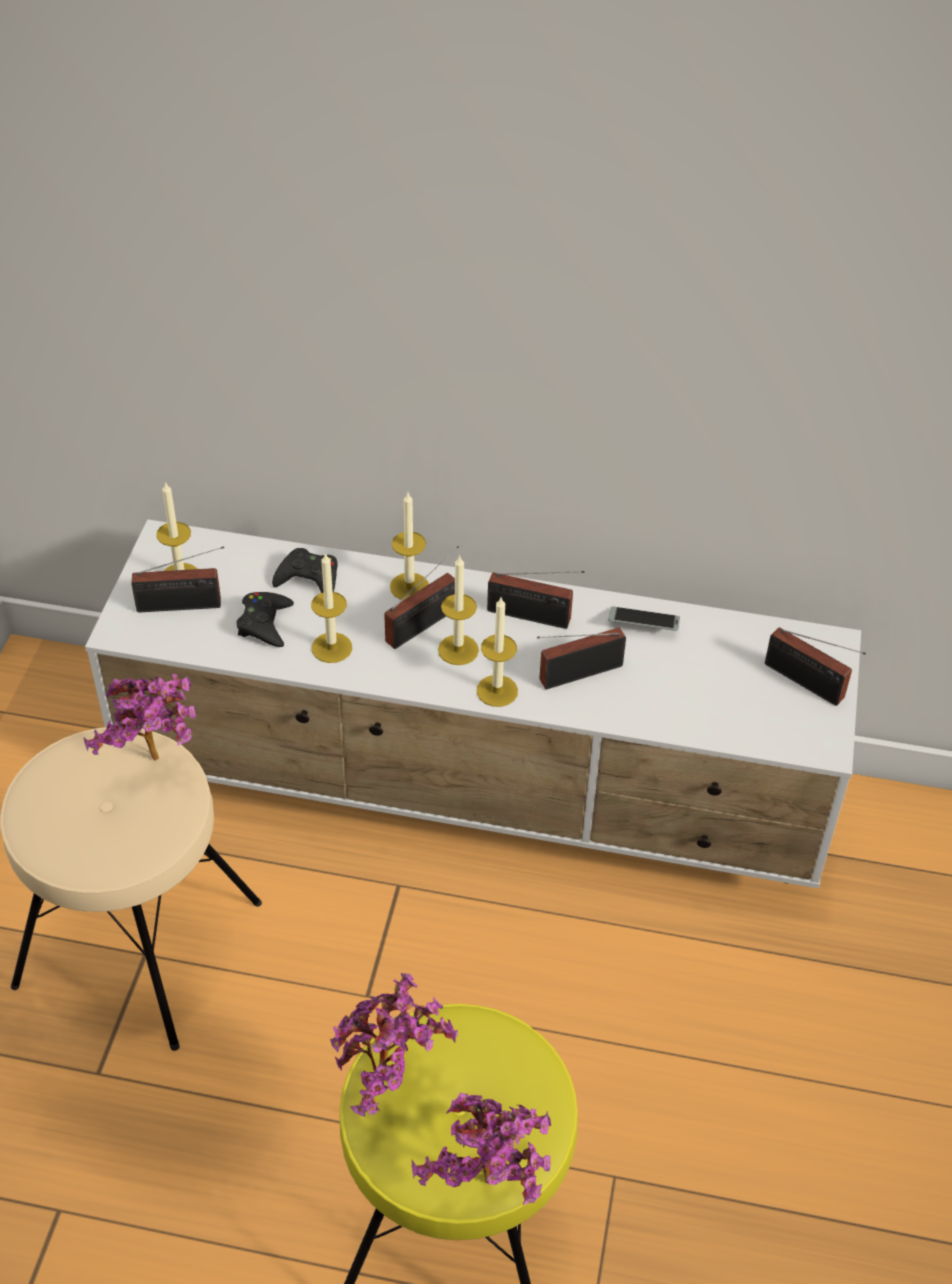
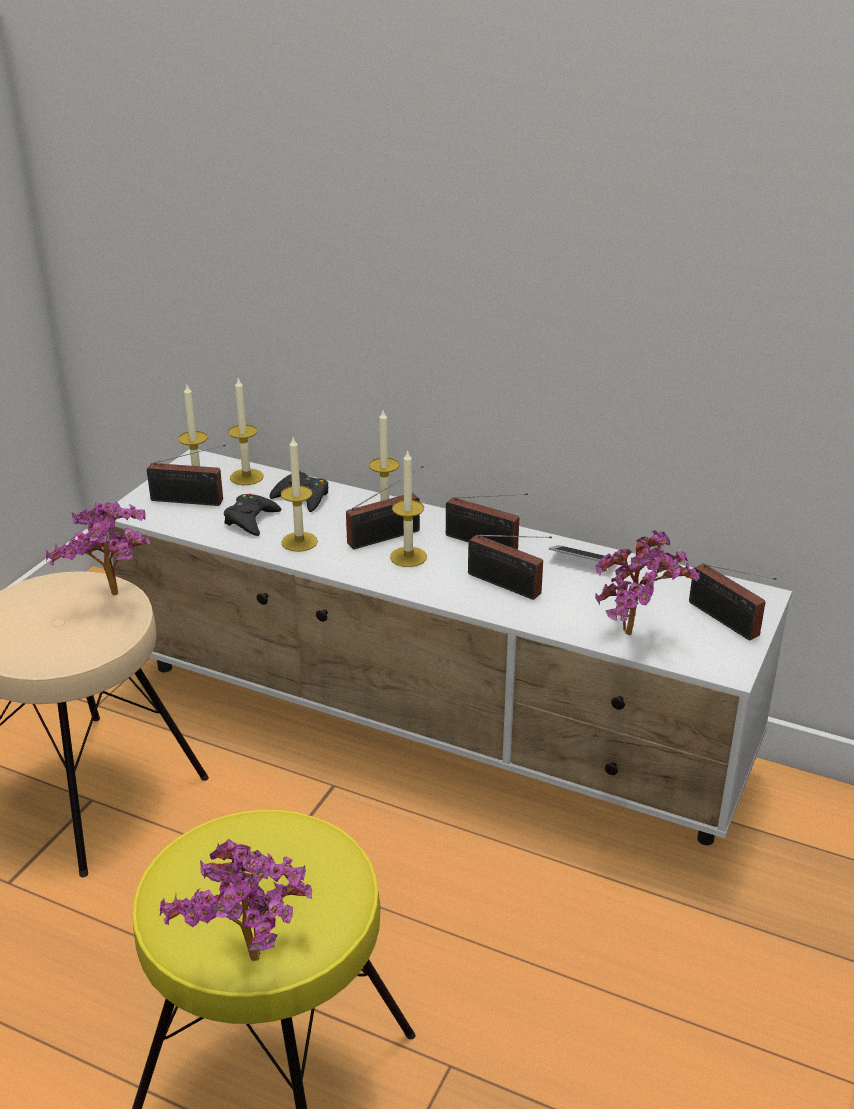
camera: 15 degrees right, 15 degrees down
(390, 1082) = (198, 859): potted plant -> potted plant (635, 636)
(497, 691) = (430, 588): candle -> candle (246, 477)
(576, 674) = (507, 586): radio -> radio turned 135 degrees counterclockwise

